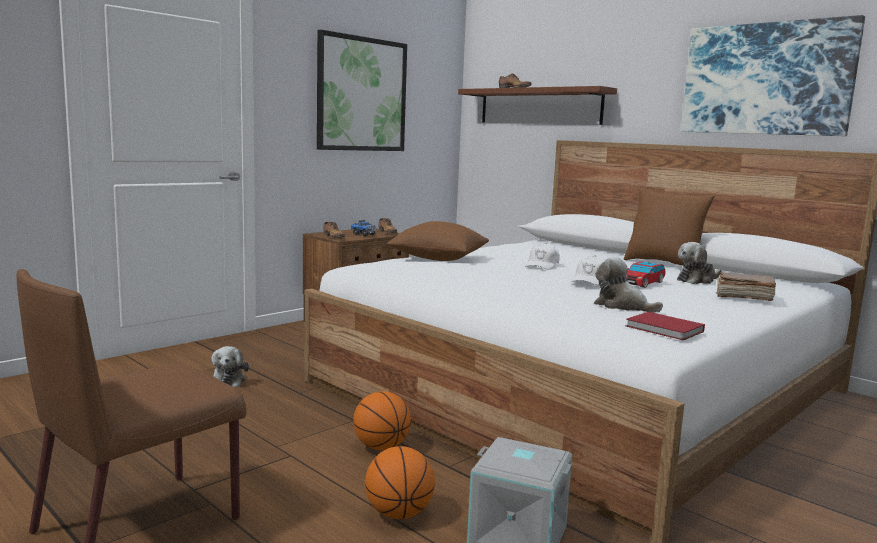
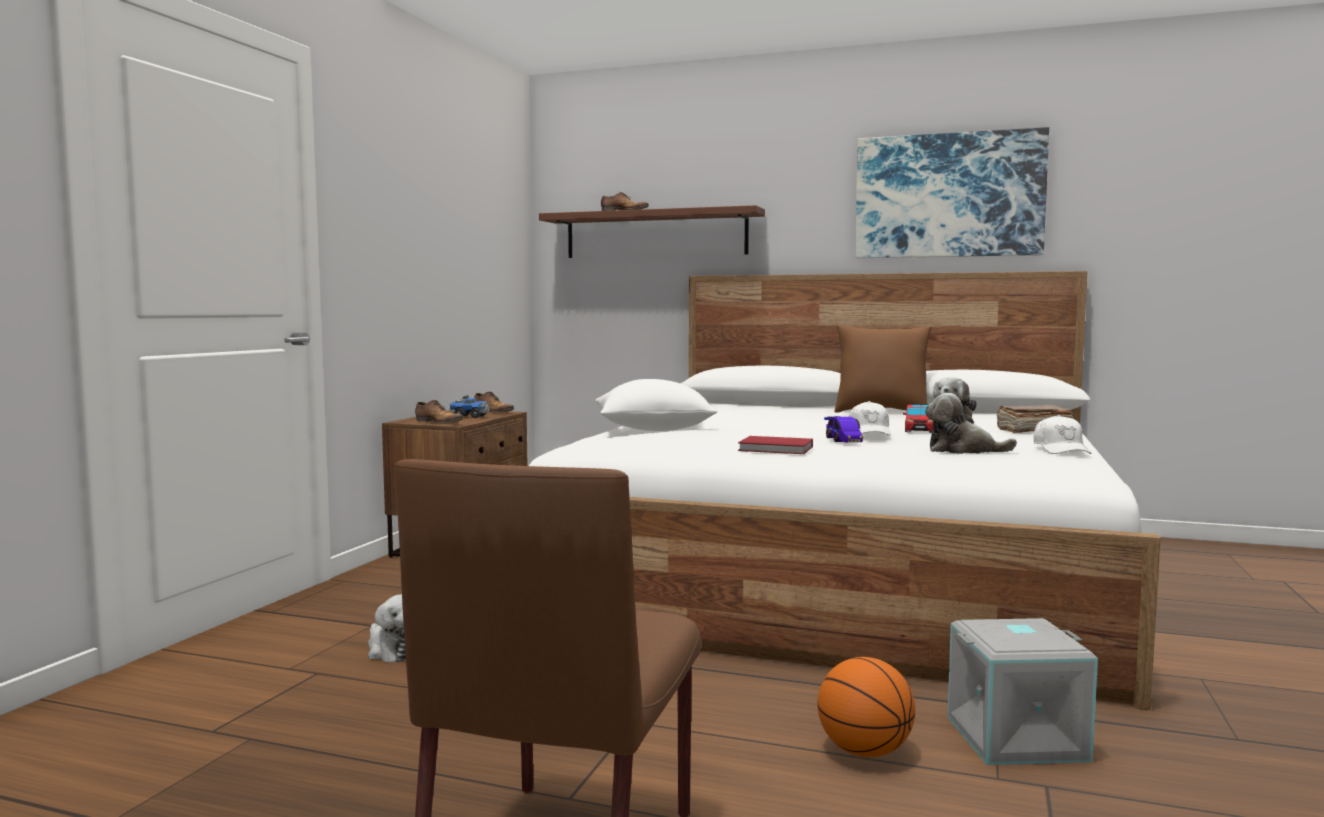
camera: 25 degrees left, 5 degrees down
(362, 94) = (435, 218): picture -> none
(381, 447) = (729, 684): basketball -> none
(438, 259) = (653, 430): brown pillow -> white pillow
(542, 265) = (784, 424): white cap -> white cap (1061, 450)
(552, 284) = (843, 440): none -> toy car
(665, 329) = (1059, 464): red book -> red book (777, 449)

